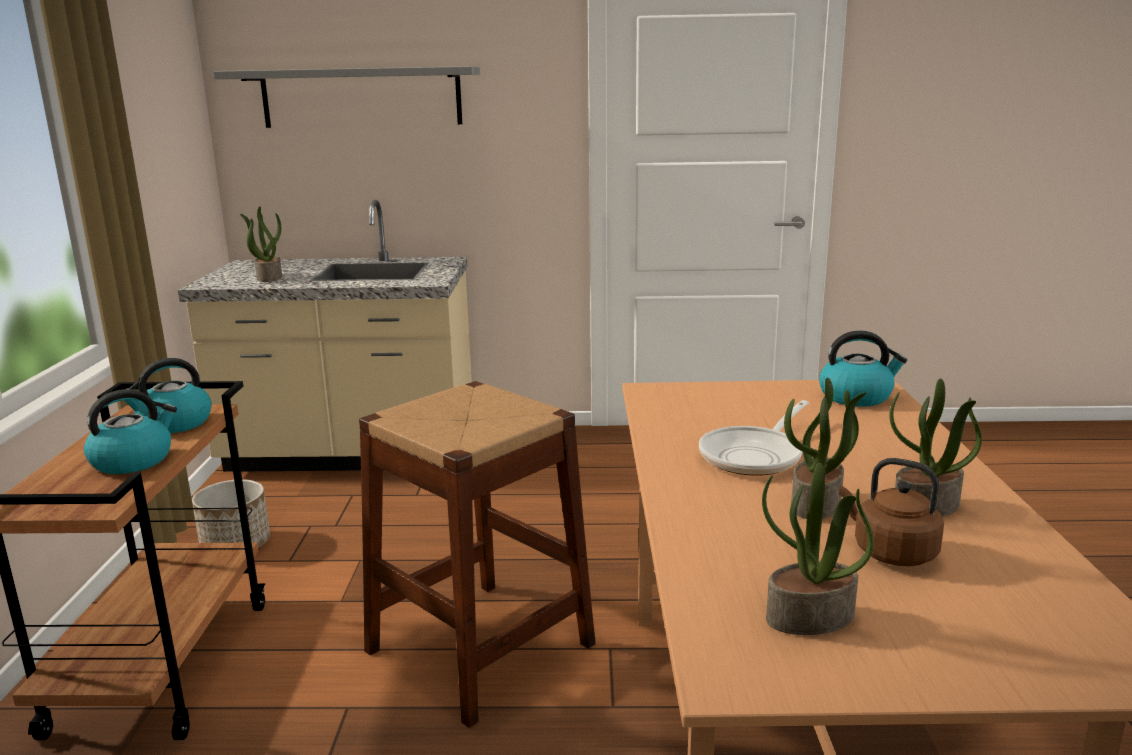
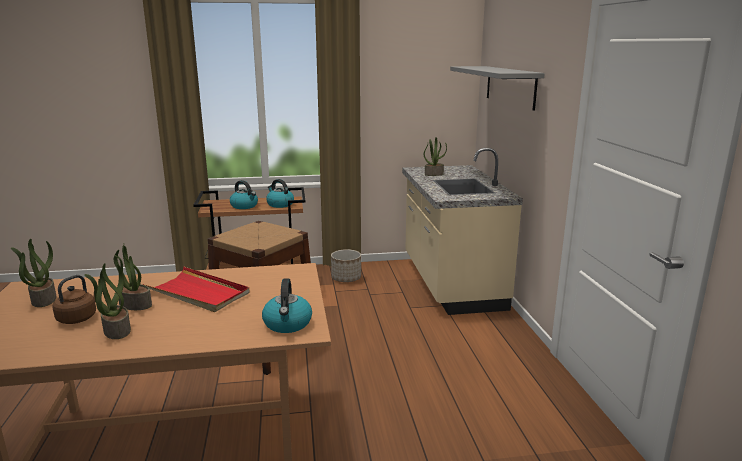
camera: 80 degrees right, 0 degrees up
(755, 455) = (198, 293): frying pan -> red tray

